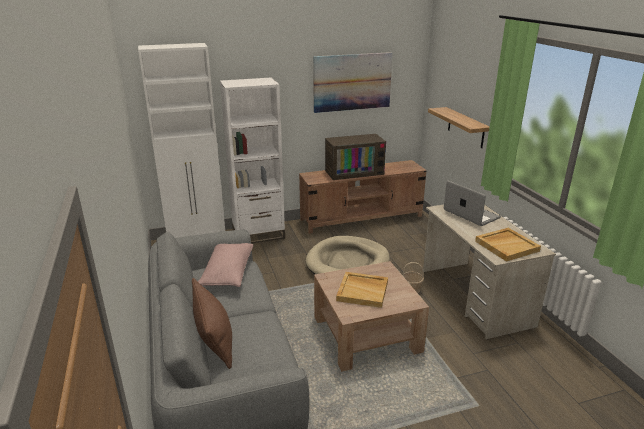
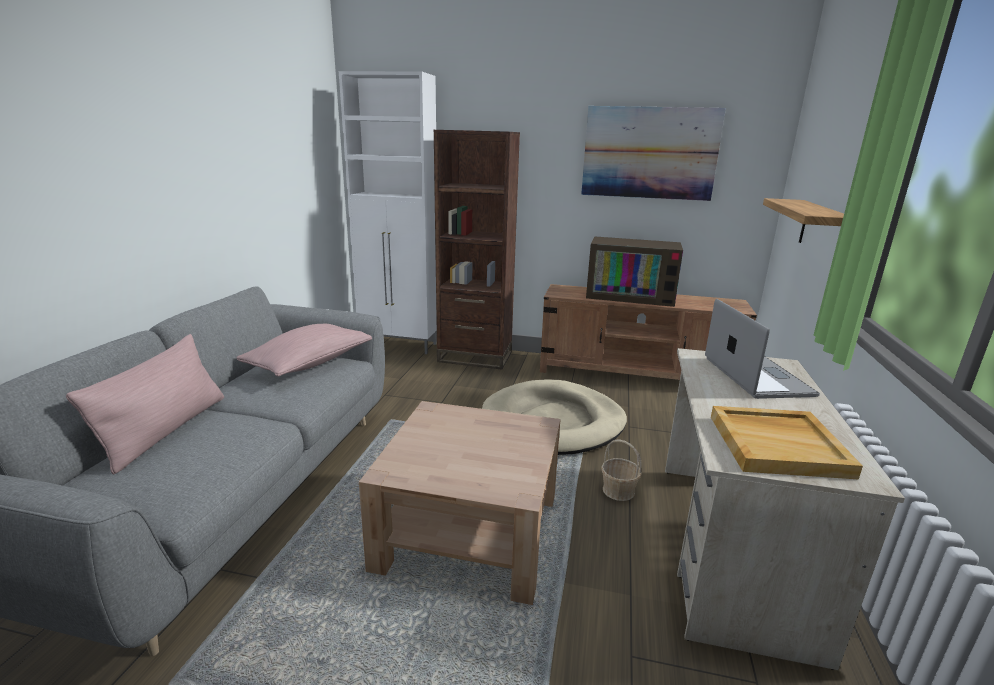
camera: 30 degrees right, 5 degrees down
(214, 339) = (166, 430): brown pillow -> pink pillow
(258, 234) = (475, 357): white bookcase -> brown bookcase
(363, 291) = (458, 445): beige tray -> none

